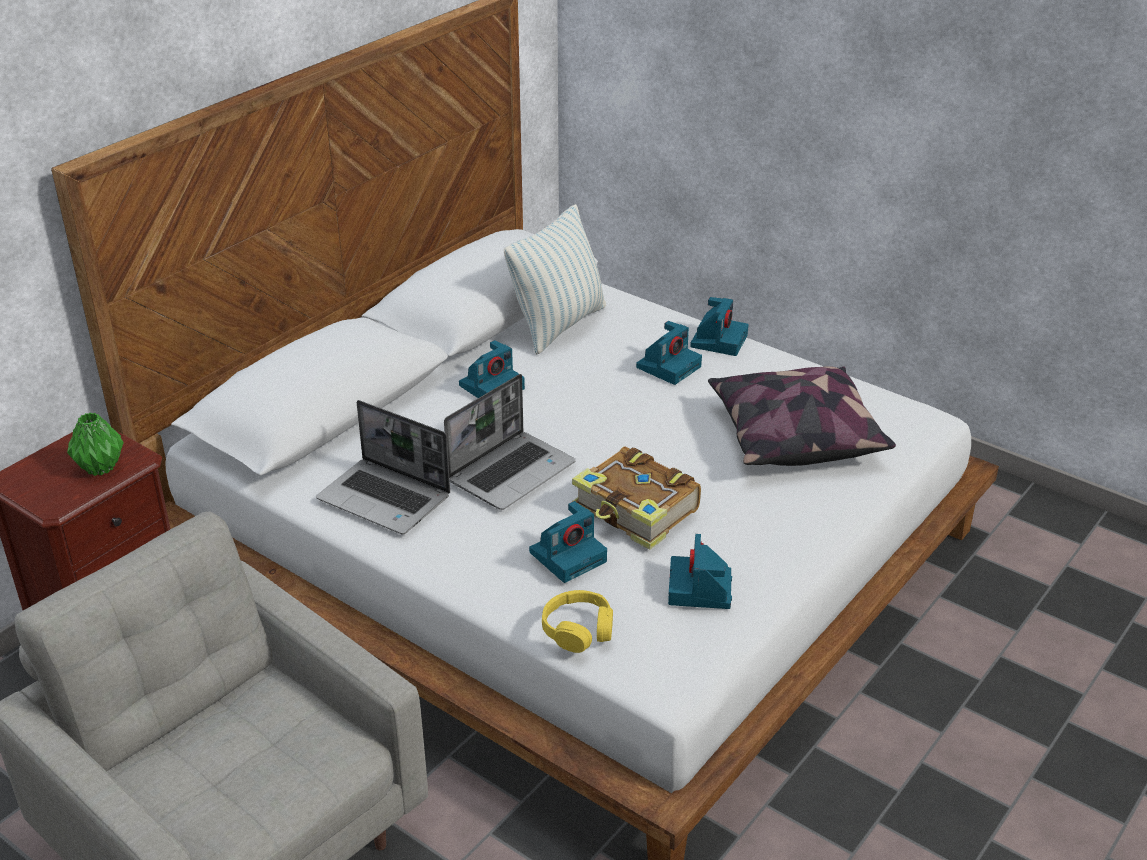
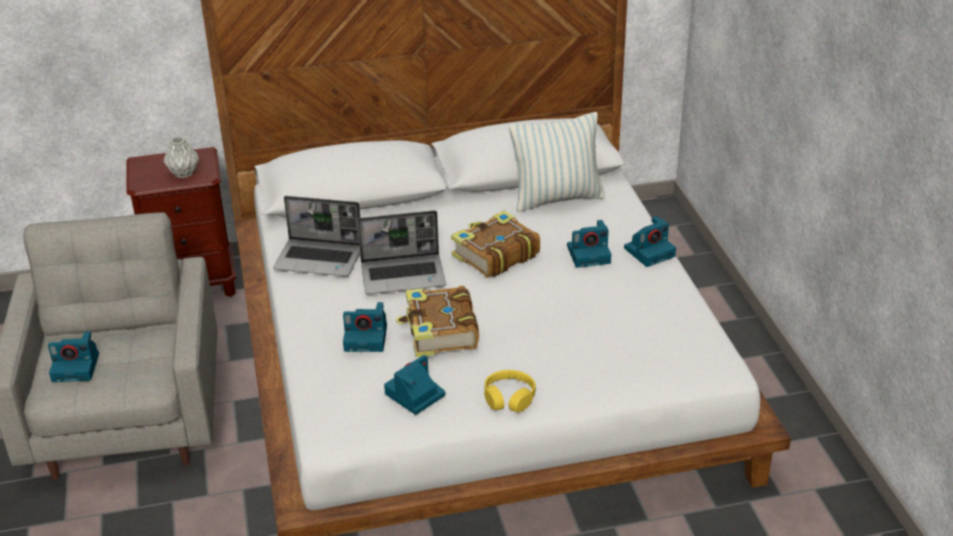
camera: 40 degrees right, 0 degrees up
(99, 468) = (183, 174): green vase -> grey vase
(386, 498) = (320, 259): laptop -> laptop turned 60 degrees counterclockwise
(492, 386) = (464, 220): camera -> camera (77, 367)
(578, 408) = (494, 255): none -> book
(578, 630) = (317, 380): yellow headphones -> yellow headphones (509, 398)
(794, 436) = (609, 335): pillow -> none

